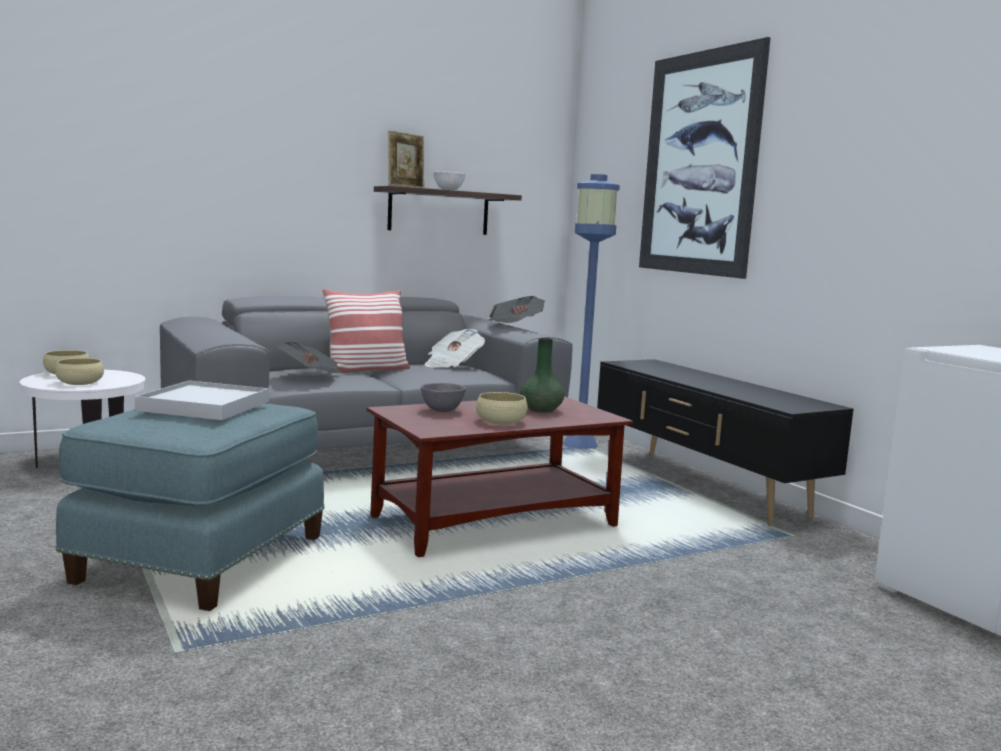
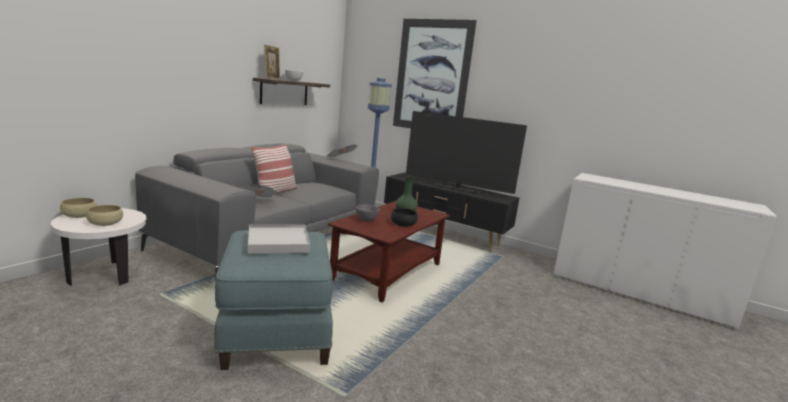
camera: 30 degrees left, 5 degrees up
(452, 365) = (314, 183): newspaper -> none
(501, 421) = (403, 224): beige bowl -> black bowl
(720, 385) = (457, 188): none -> television

